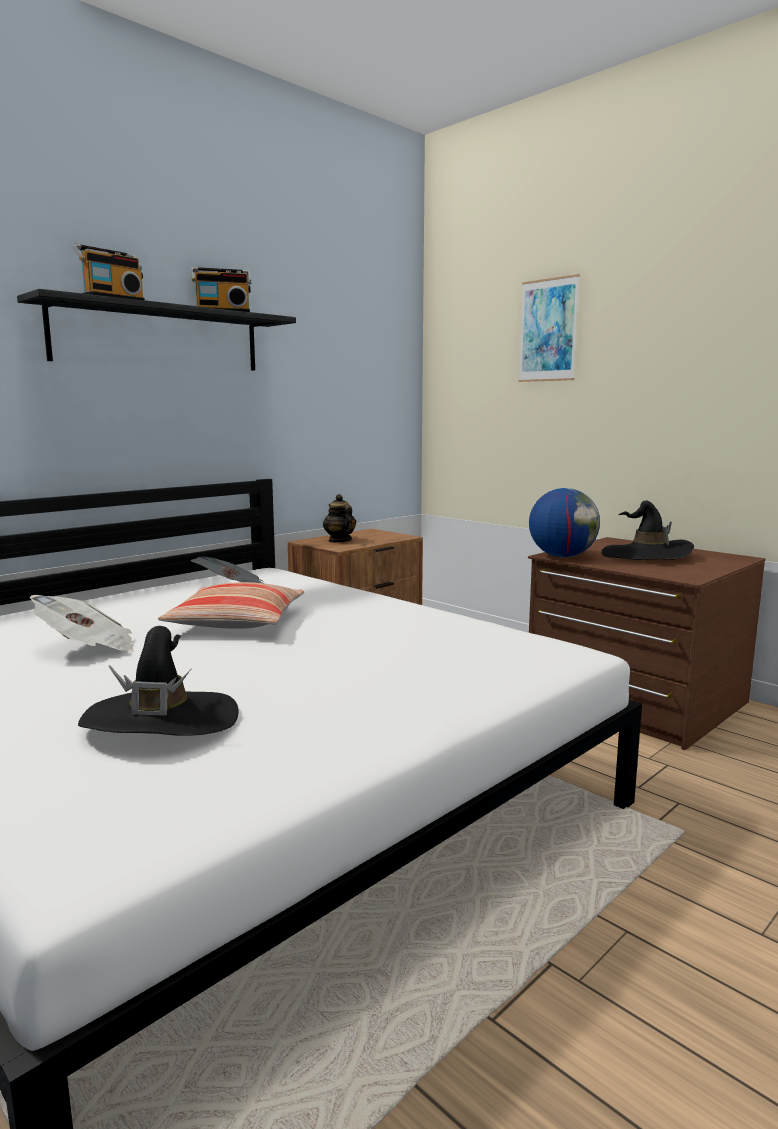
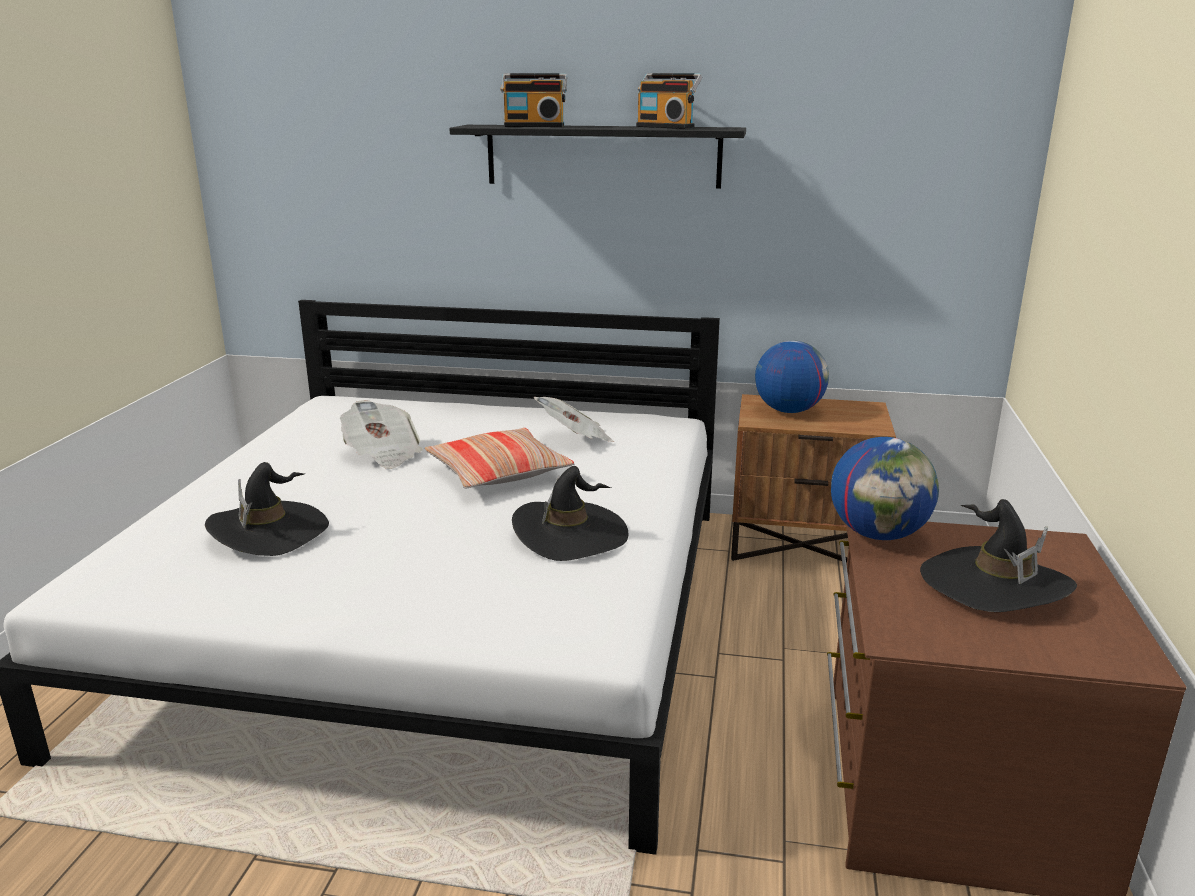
camera: 55 degrees right, 10 degrees up
(339, 541) = (788, 410): teapot -> globe
(392, 627) = (570, 534): none -> black hat
(548, 330) = (1124, 157): picture -> none

